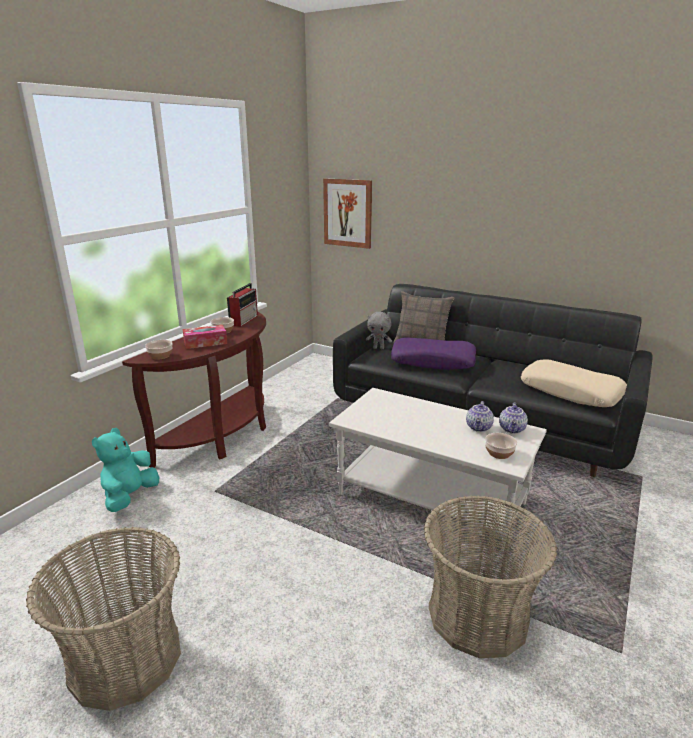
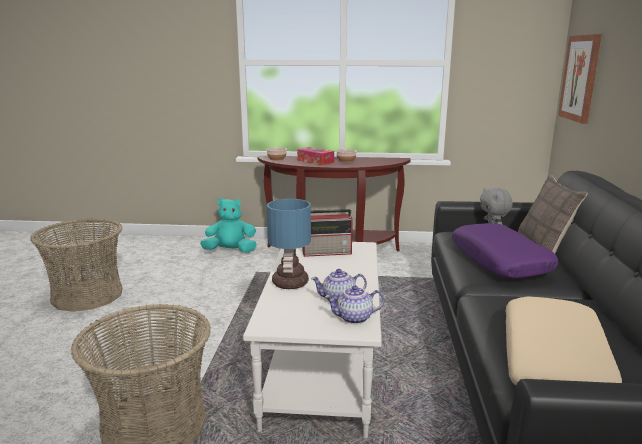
camera: 65 degrees right, 5 degrees down
(244, 320) = (380, 160): radio -> radio (328, 252)
(438, 440) = (291, 283): none -> table lamp
(499, 453) = (287, 316): bowl -> none

